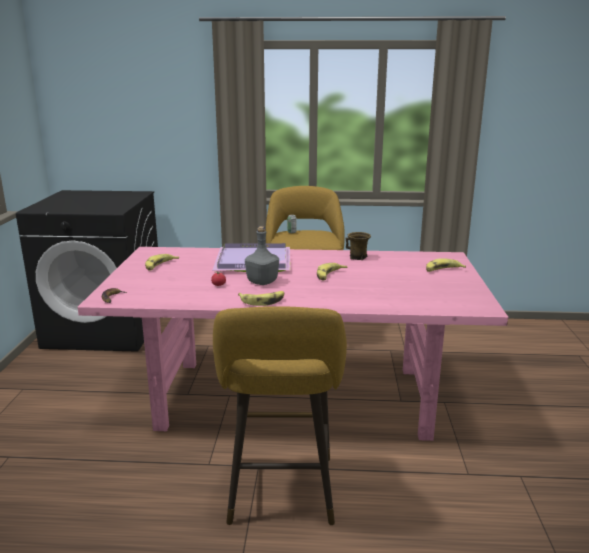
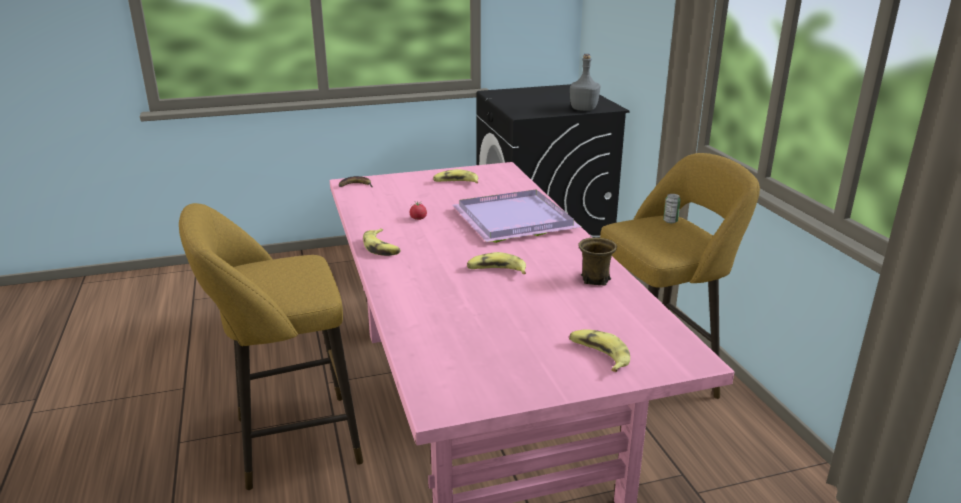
camera: 70 degrees right, 5 degrees up
(261, 282) = (443, 237): grey bottle -> grey bottle (583, 109)

